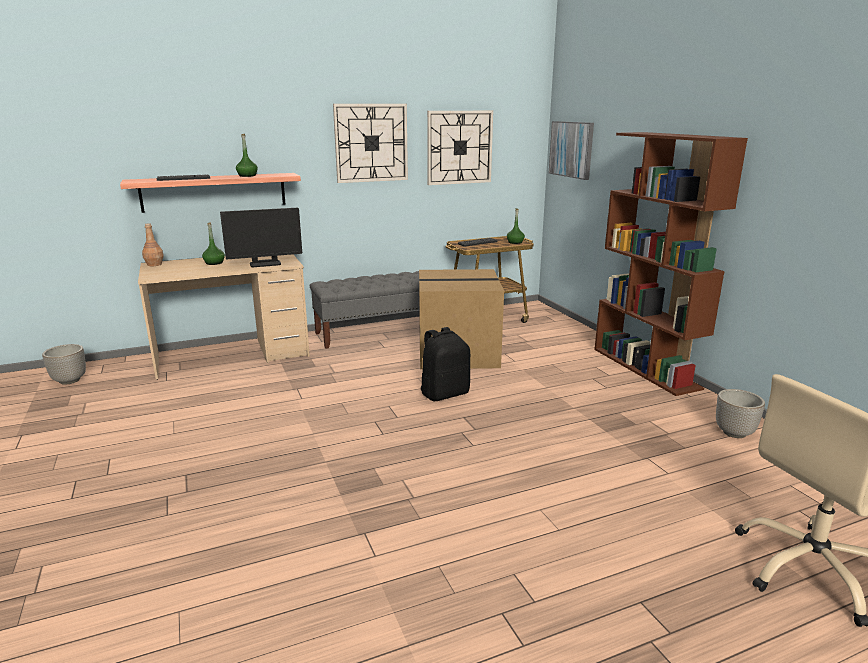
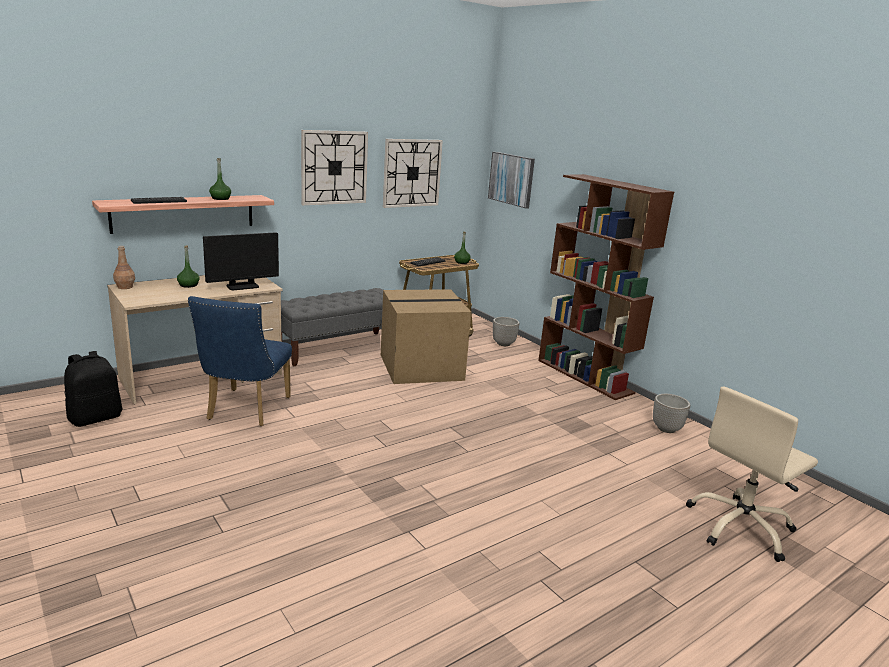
camera: 15 degrees left, 0 degrees up
(70, 380) = (37, 409): planter -> planter (504, 344)
(255, 390) = (245, 410): none -> blue chair
(444, 393) = (425, 406): black backpack -> black backpack (95, 418)

